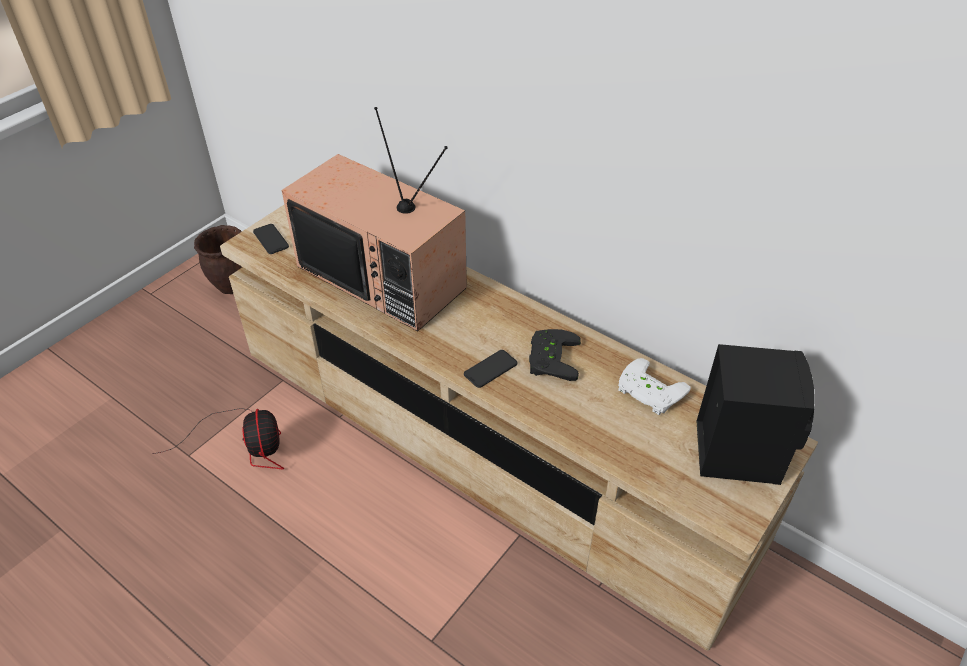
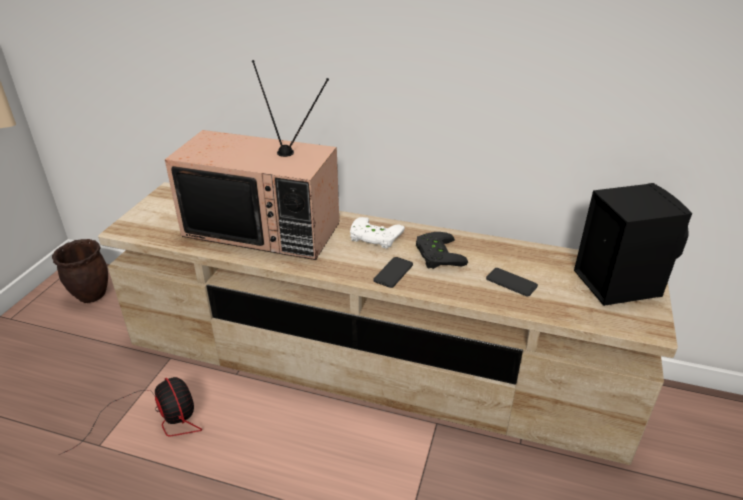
camera: 20 degrees left, 10 degrees down
(271, 239) = (146, 222): phone -> phone (511, 282)
(648, 392) = (525, 260): white game controller -> white game controller (374, 237)

